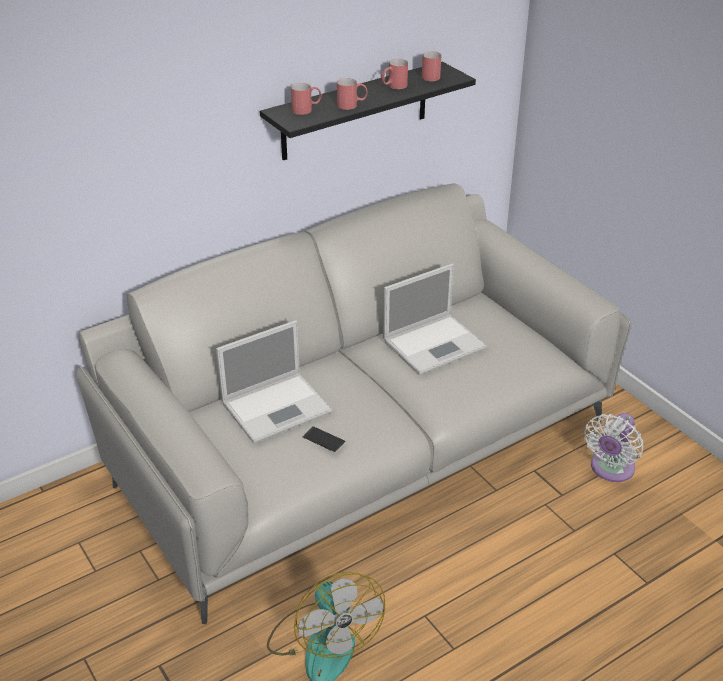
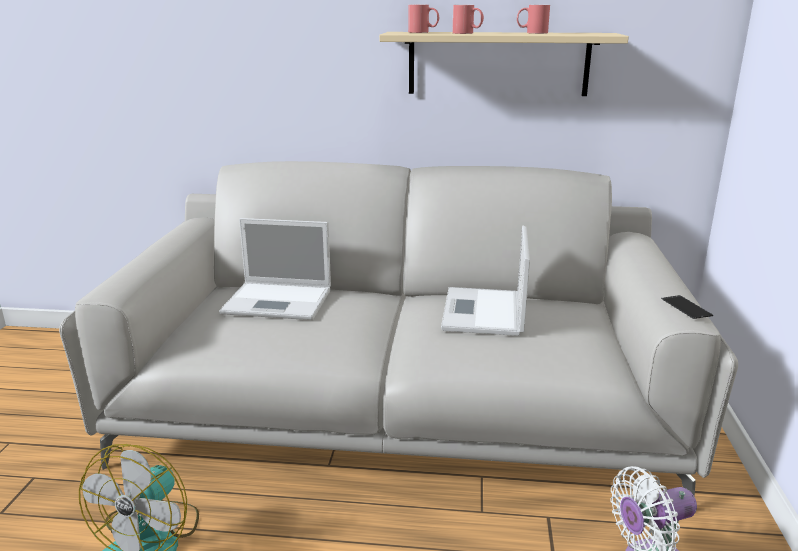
camera: 40 degrees right, 15 degrees down
(323, 439) = (273, 334): phone -> phone (686, 307)
(355, 111) = (498, 64): black shelf -> beige shelf
(429, 75) = (582, 33): red mug -> none
(435, 343) = (484, 313): laptop -> laptop turned 90 degrees clockwise

